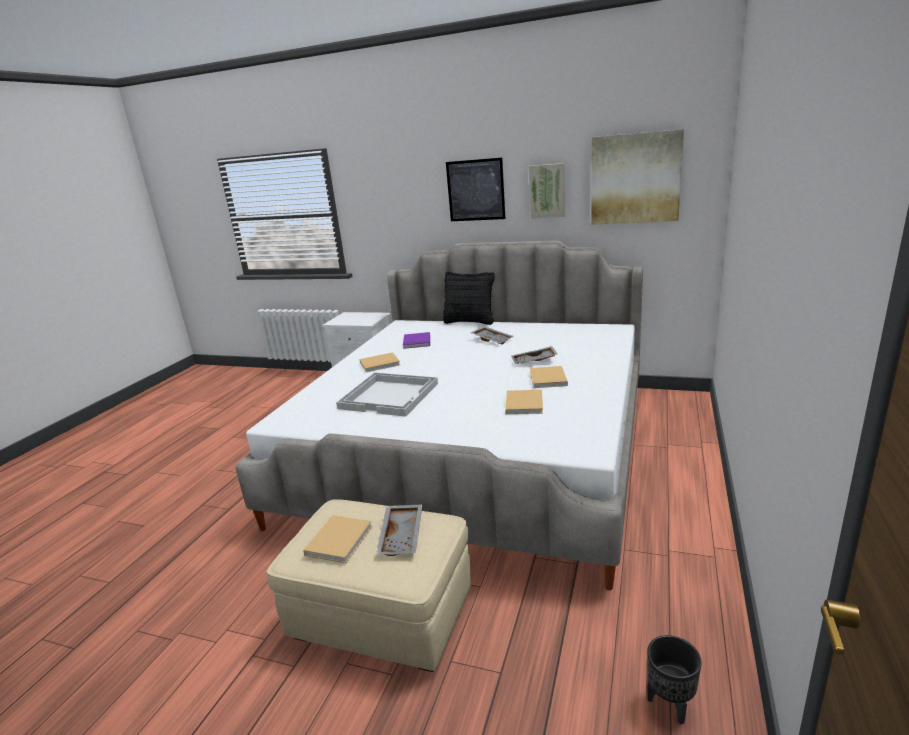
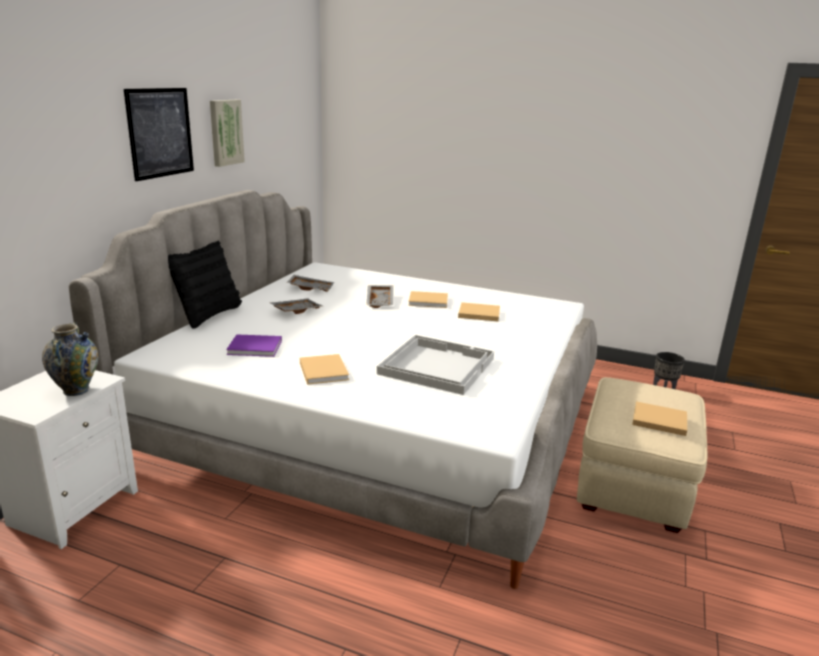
camera: 90 degrees left, 0 degrees up
(356, 322) = (76, 390): none -> vase
(402, 536) = (643, 394): grey tray -> grey tray (311, 288)
(635, 178) = (280, 119): picture -> none

